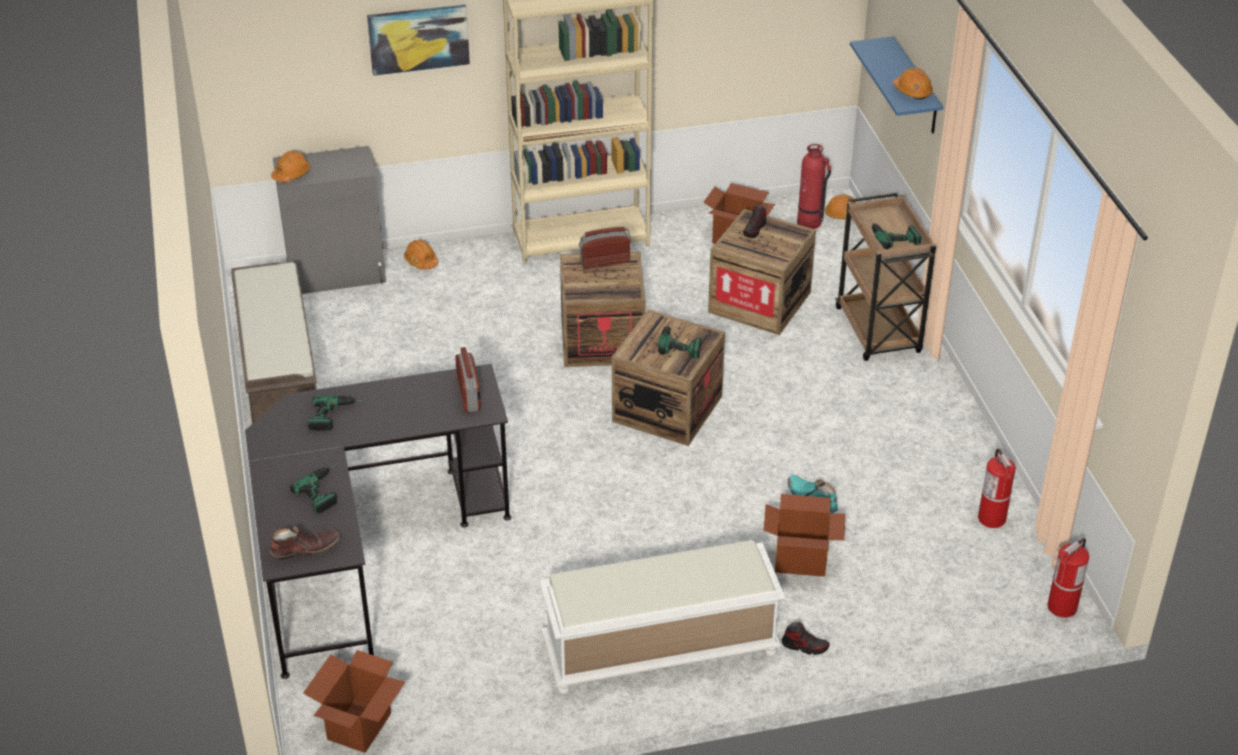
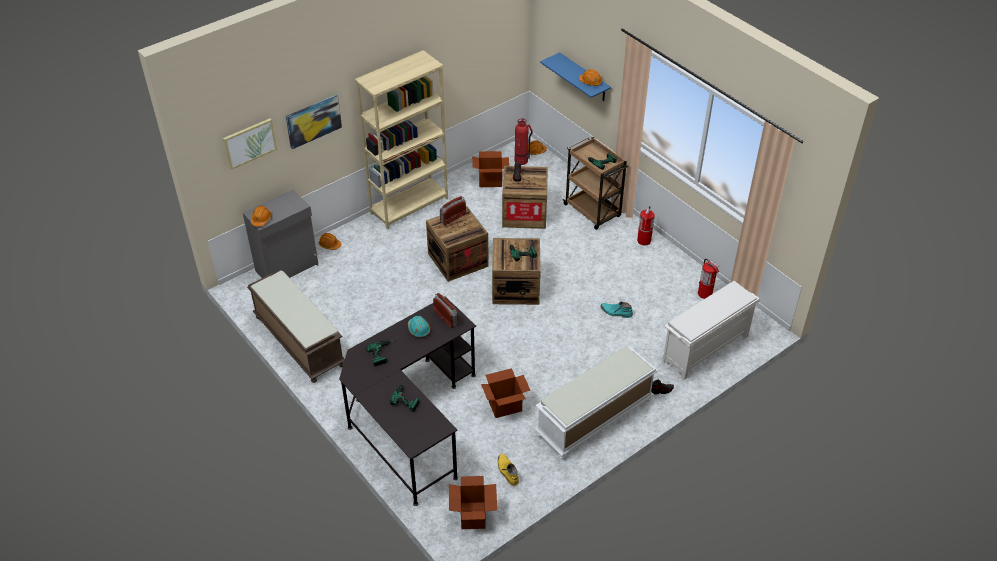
camera: 25 degrees left, 5 degrees up
(298, 43) = (249, 143): none -> picture
(305, 548) = (420, 433): brown boot -> none
(414, 399) = (419, 329): none -> turquoise hard hat
(460, 680) = (507, 471): none -> yellow boot
(801, 560) = (631, 346): cardboard box -> cardboard box (505, 406)
(930, 608) = (705, 349): none -> white shoe rack
(1062, 607) = (762, 328): fire extinguisher -> fire extinguisher (644, 241)

